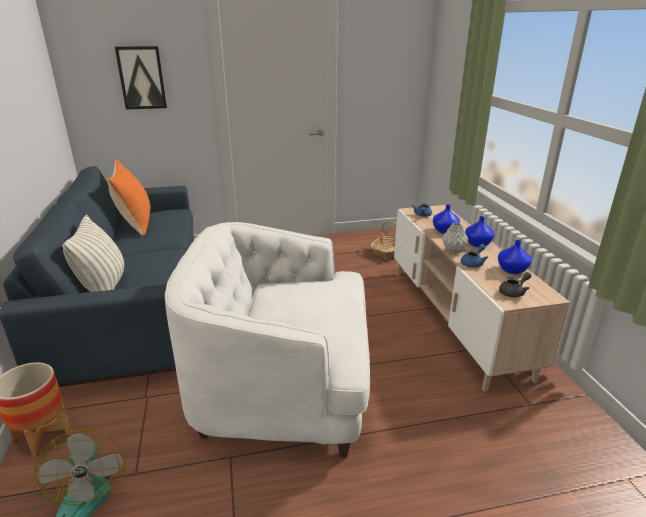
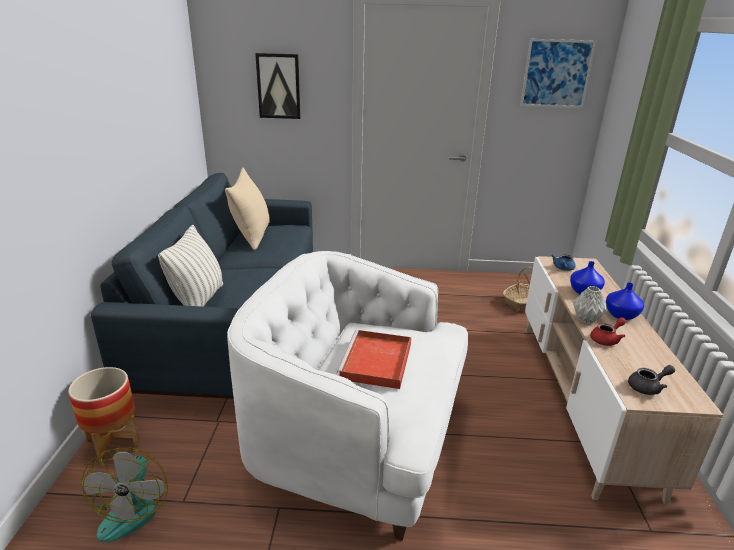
camera: 15 degrees right, 0 degrees up
(135, 223) = (252, 235): orange pillow -> beige pillow
(296, 311) = (376, 362): none -> red tray
(390, 54) = (556, 74): none -> picture
(473, 263) = (606, 339): blue teapot -> red teapot
(511, 270) = (654, 357): blue vase -> none

